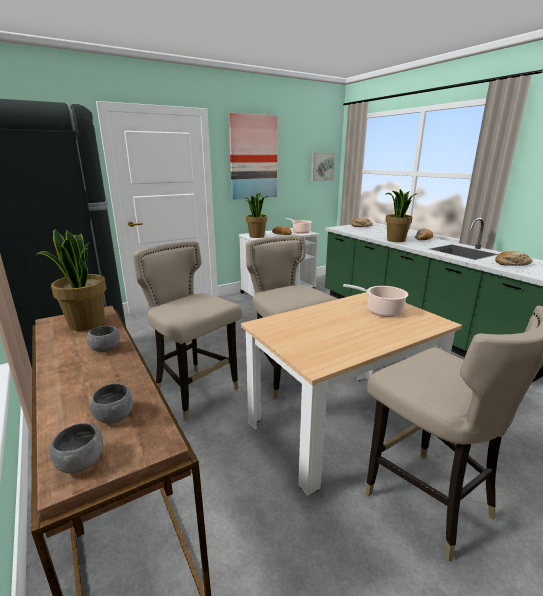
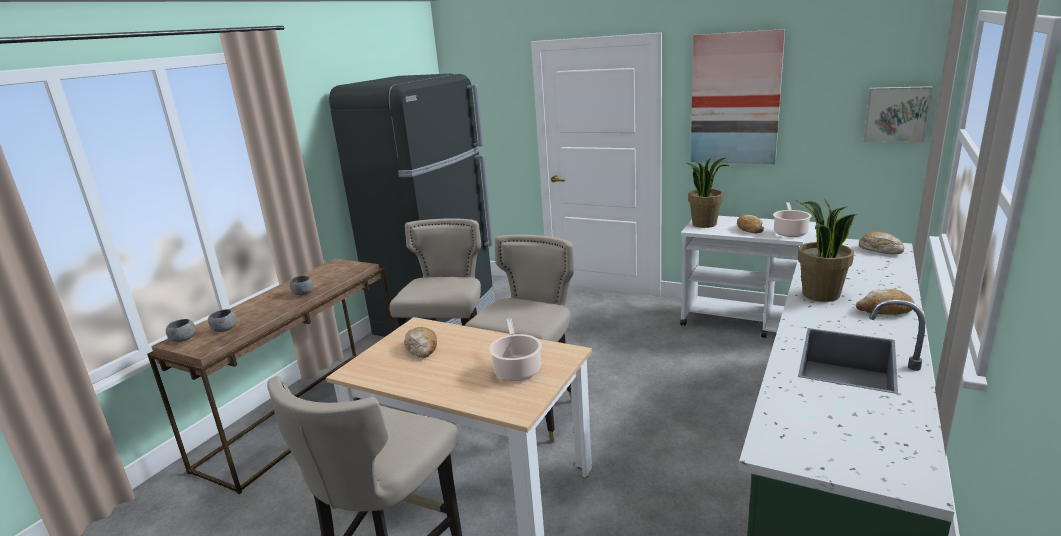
camera: 60 degrees right, 0 degrees up
(86, 324) = (338, 272): potted plant -> none
(512, 264) = (829, 413): bread -> bread (422, 348)

